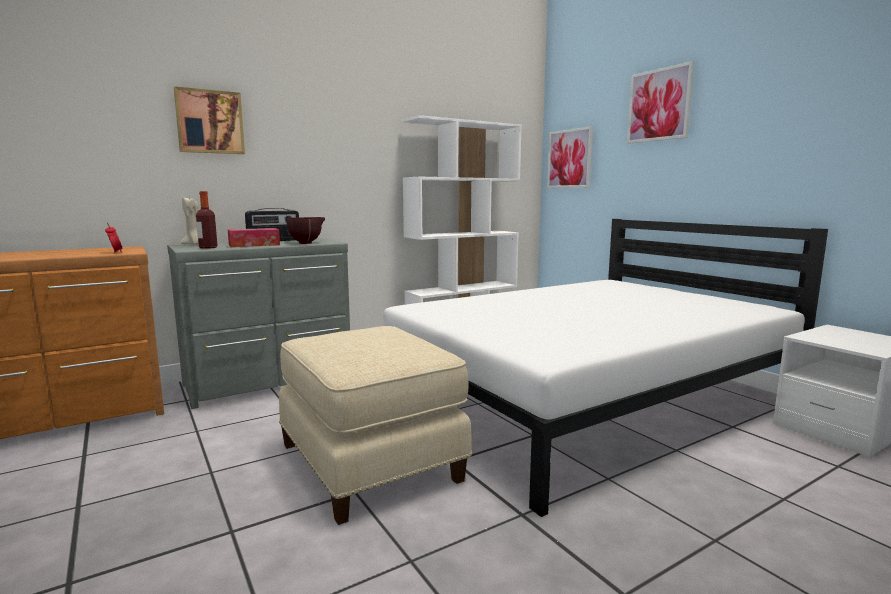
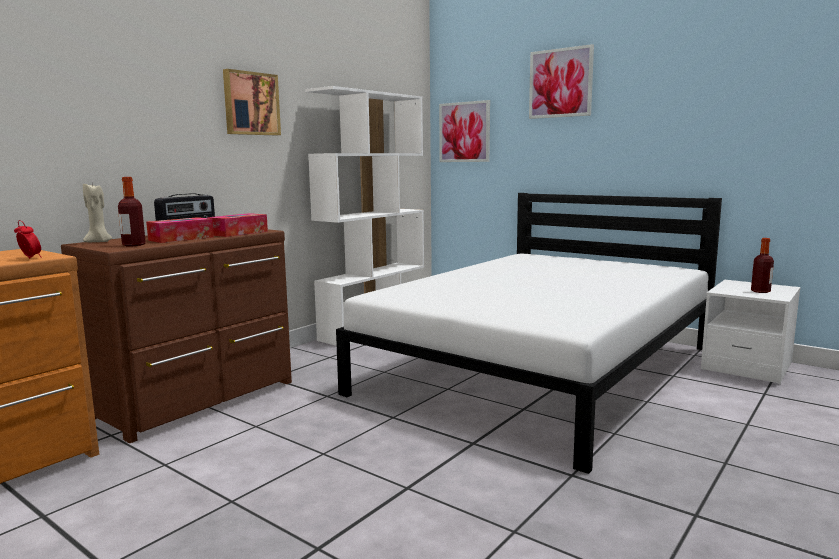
camera: 20 degrees left, 0 degrees up
(209, 122) = (102, 90): picture -> picture (250, 104)
(270, 381) = (199, 400): grey dresser -> brown dresser
(307, 243) = (238, 233): brown bowl -> tissue box
(371, 461) = (395, 458): beige ottoman -> none
(859, 342) = (760, 291): none -> bottle

